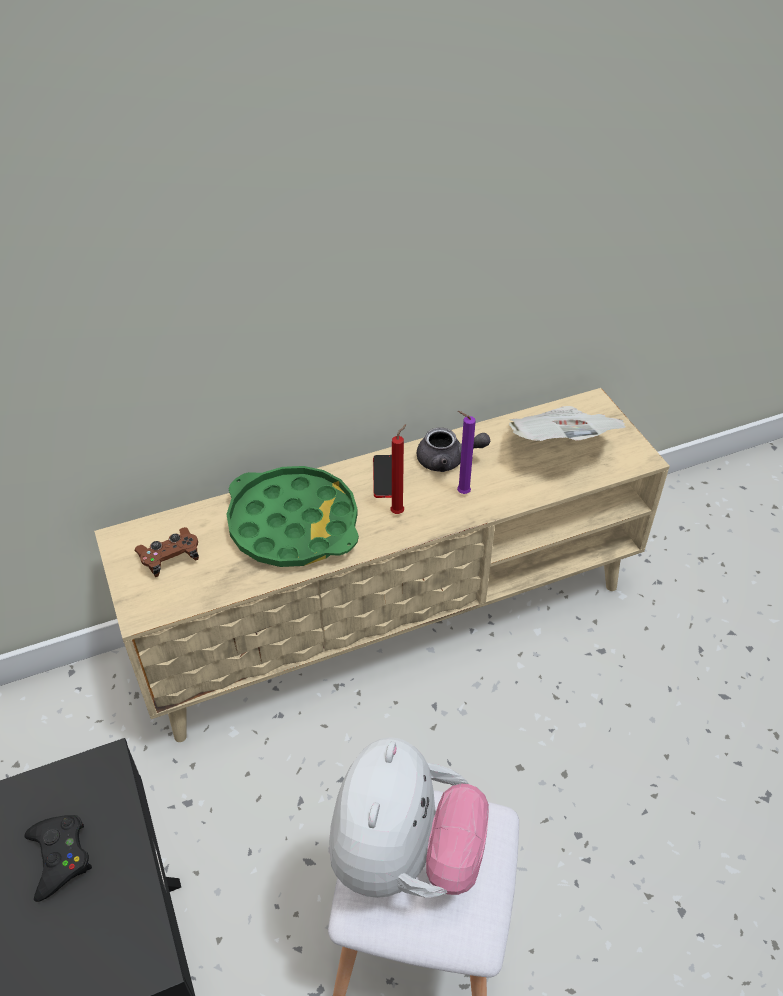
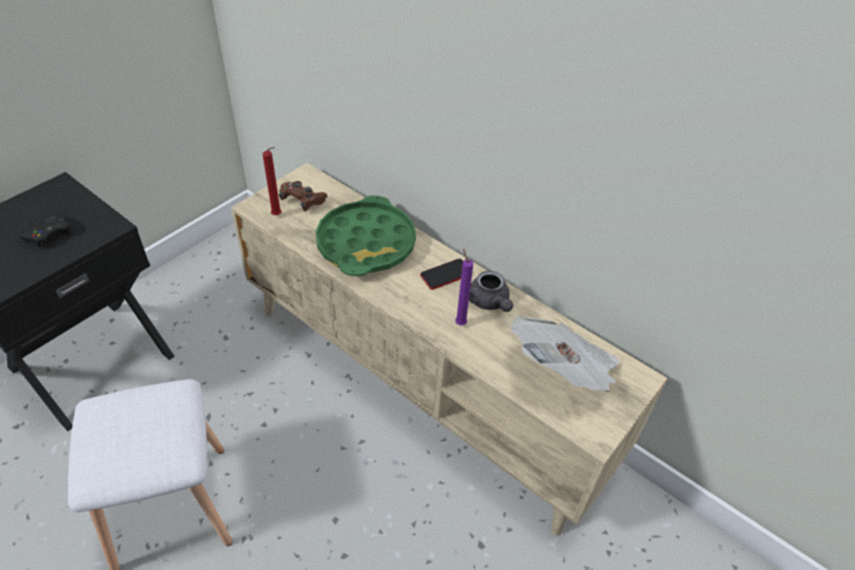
camera: 60 degrees right, 0 degrees up
(399, 511) = (415, 293): red candle -> red candle (278, 215)
(404, 855) = (137, 415): plush toy -> none

